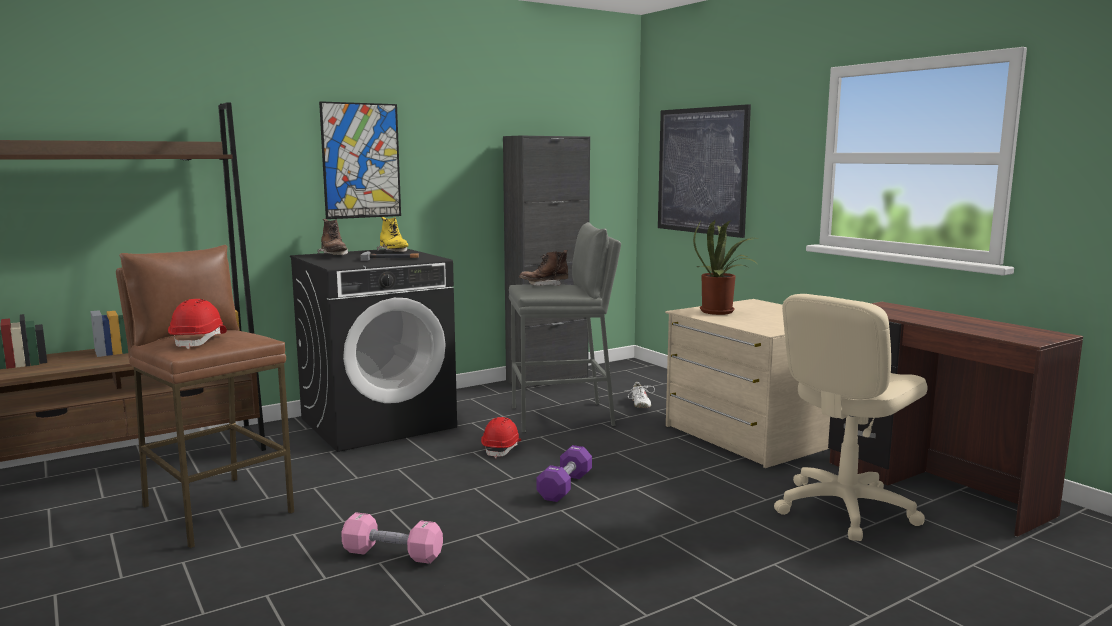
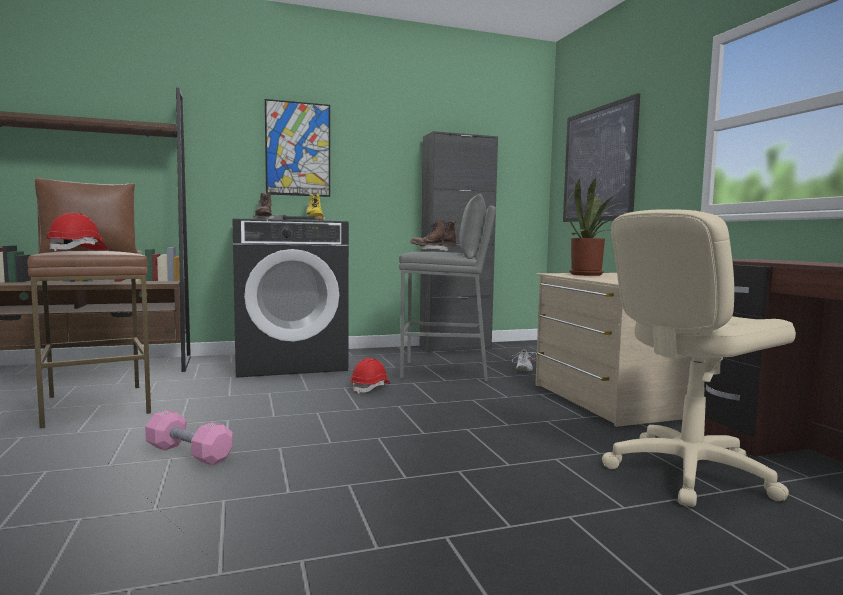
camera: 15 degrees right, 5 degrees down
(565, 486) = (399, 420): purple dumbbell -> none

